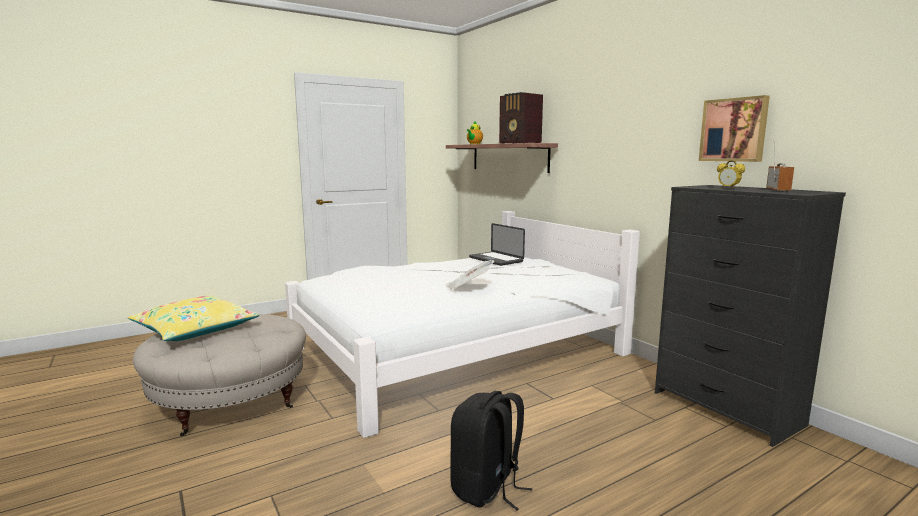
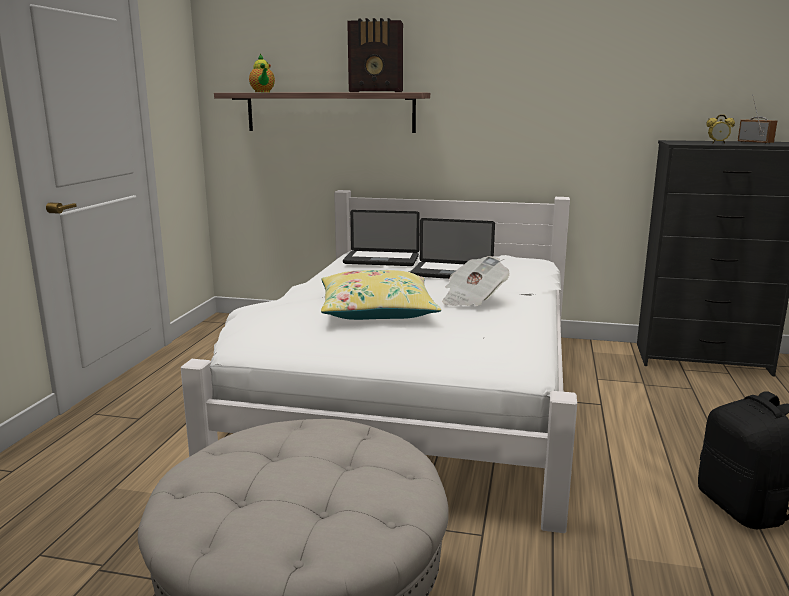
camera: 45 degrees left, 5 degrees up
(196, 330) = (240, 497): yellow pillow -> yellow pillow (377, 310)
(508, 273) = (452, 273): none -> laptop
(734, 130) = (683, 82): picture -> none

